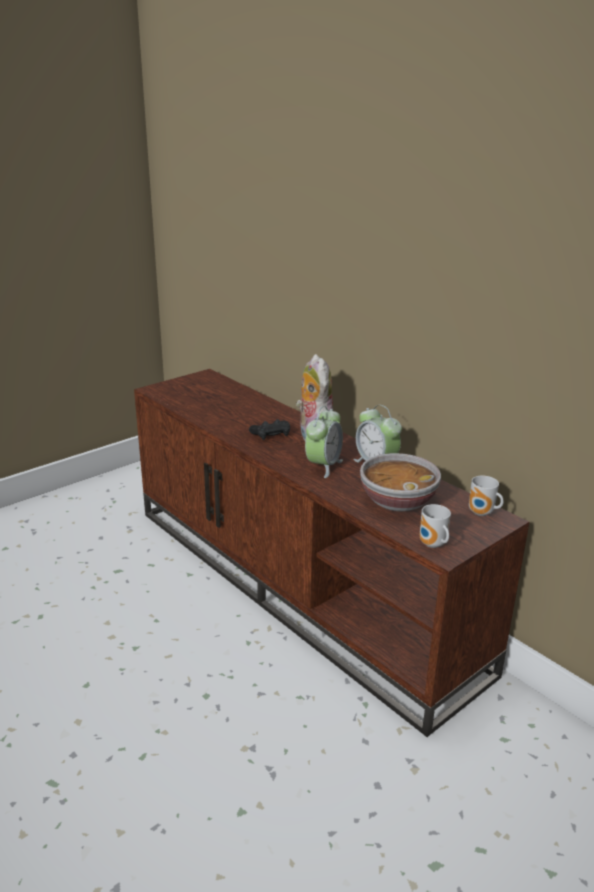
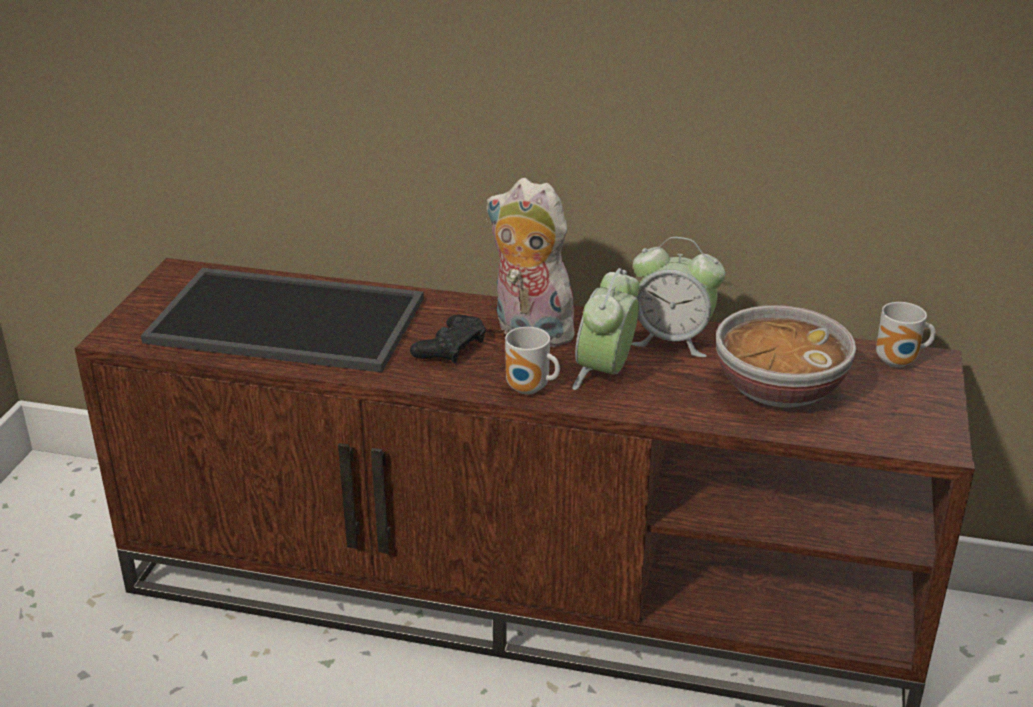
camera: 35 degrees left, 5 degrees up
(223, 403) = (291, 319): none -> tray
(323, 466) = (605, 373): alarm clock -> alarm clock turned 150 degrees counterclockwise
(432, 545) = (908, 438): mug -> mug (529, 390)

